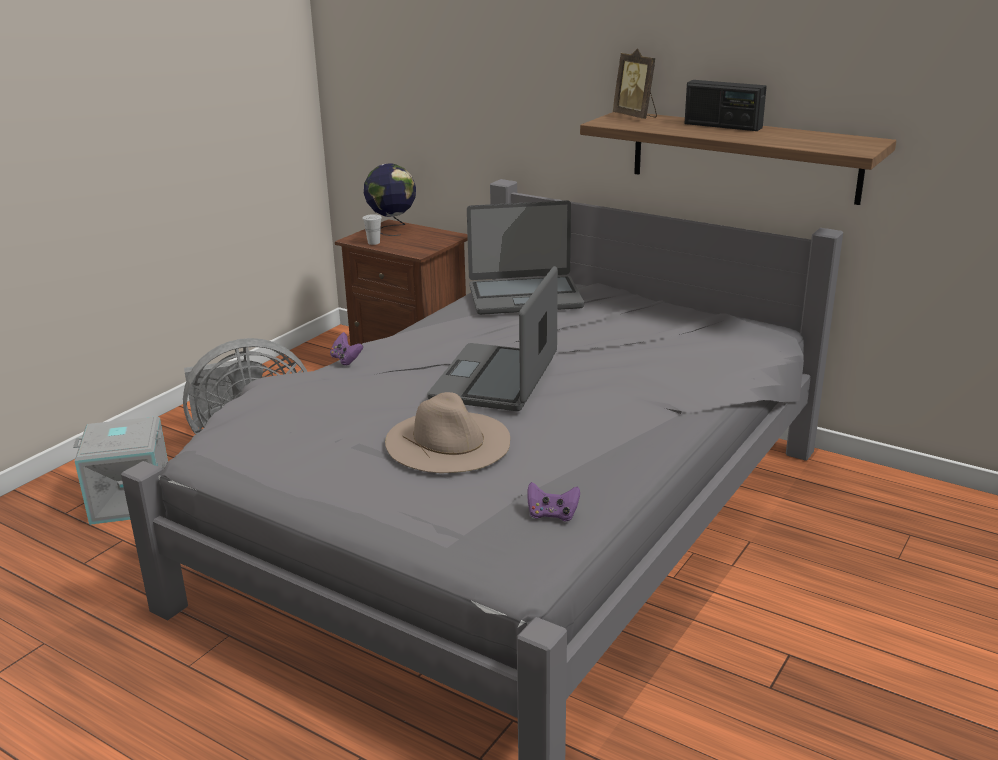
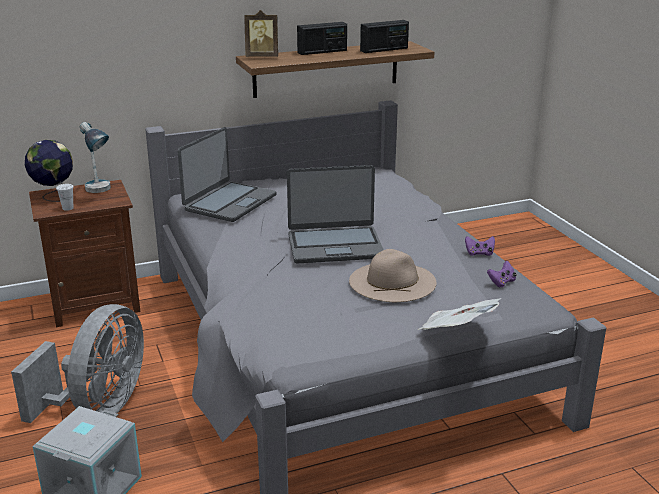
camera: 55 degrees left, 0 degrees up
(346, 360) = (232, 278): purple game controller -> purple game controller (479, 253)
(368, 524) = (457, 332): none -> newspaper
(428, 239) = (100, 192): none -> table lamp
(496, 379) = (335, 245): laptop -> laptop turned 60 degrees counterclockwise
(809, 140) = (384, 49): none -> radio

